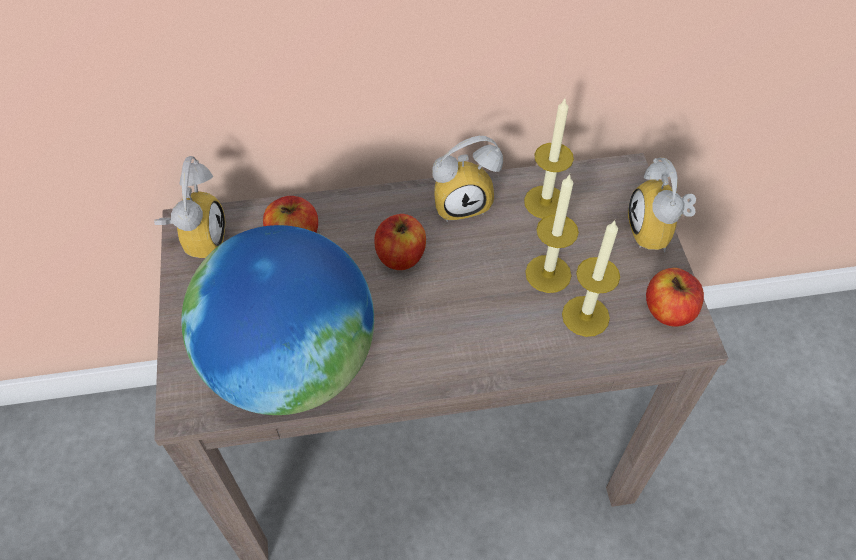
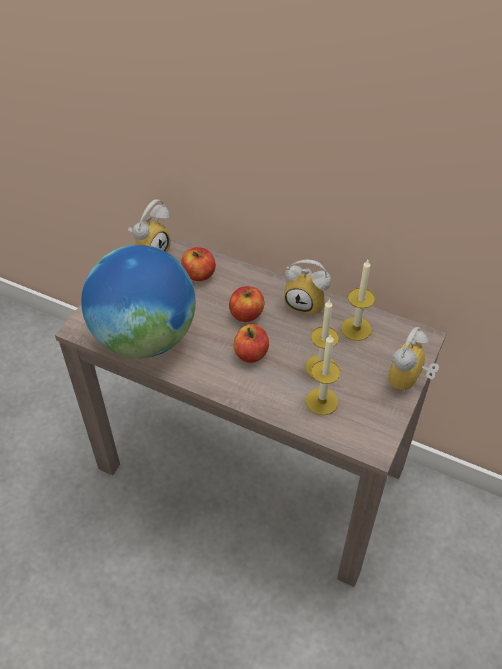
camera: 35 degrees right, 5 degrees down
(668, 310) = (375, 426): apple -> apple (251, 353)

